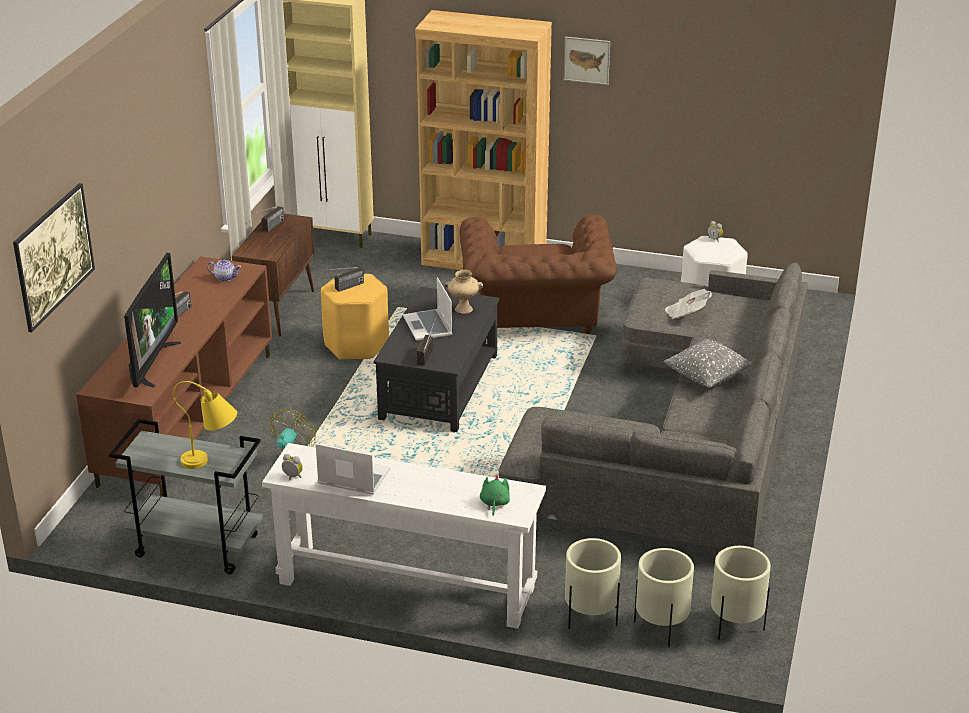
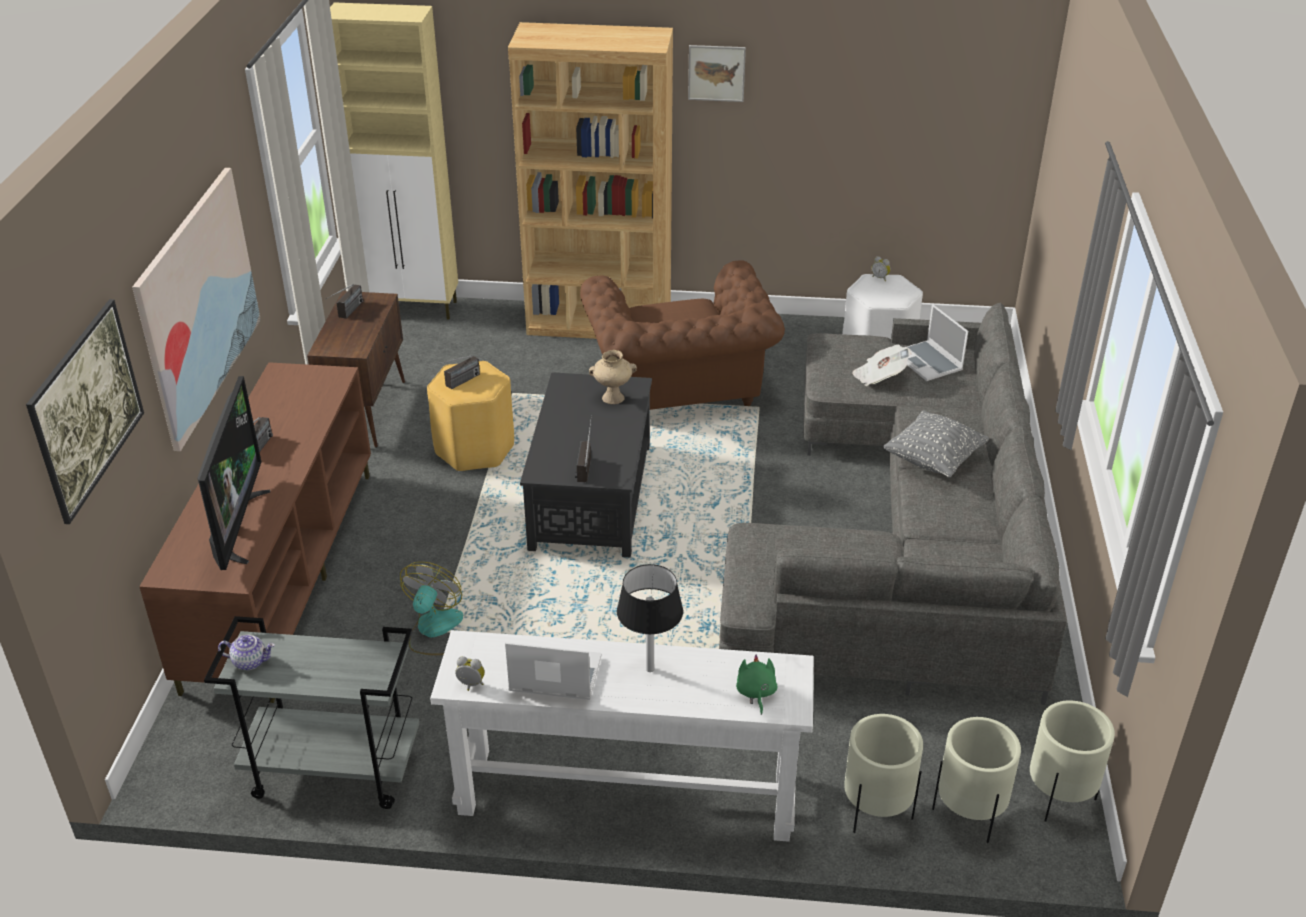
camera: 10 degrees left, 5 degrees up
(146, 200) = (198, 305): none -> picture
(212, 461) = (351, 669): yellow table lamp -> none
(225, 278) = (308, 390): teapot -> teapot (250, 661)
(422, 481) = (649, 669): none -> black table lamp
(428, 326) = (576, 426): laptop -> laptop (928, 362)

